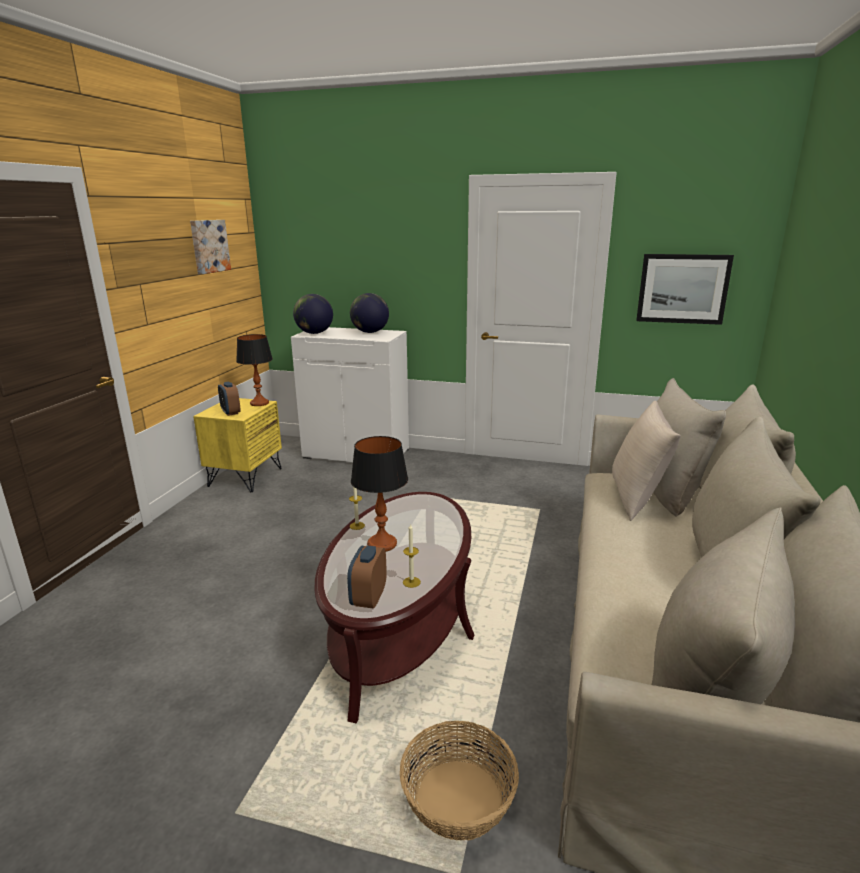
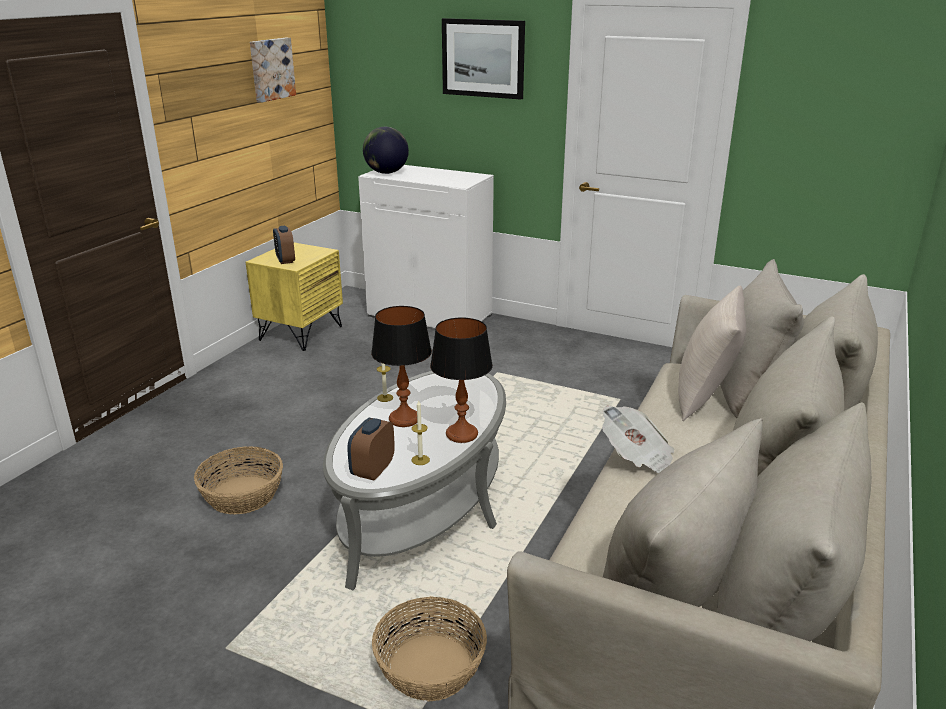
camera: 10 degrees right, 5 degrees up
(220, 636) = (242, 495): none -> basket
(260, 403) = (319, 251): table lamp -> table lamp (462, 434)
(370, 332) = (450, 174): globe -> none
(401, 625) = (423, 506): brown coffee table -> grey coffee table
(609, 558) = (637, 458): none -> newspaper
(682, 288) = (827, 143): picture -> picture (483, 58)

